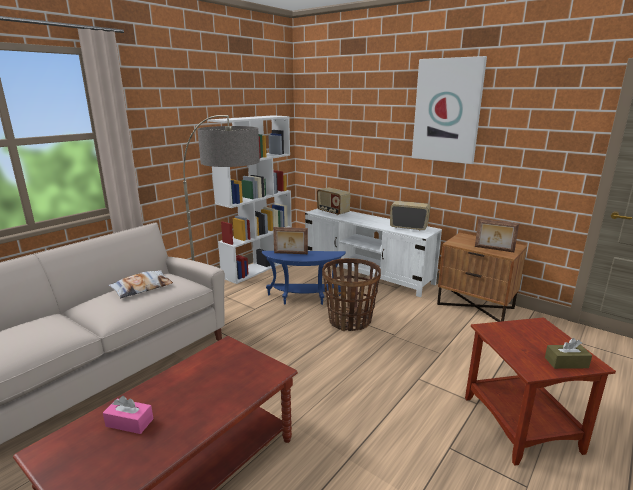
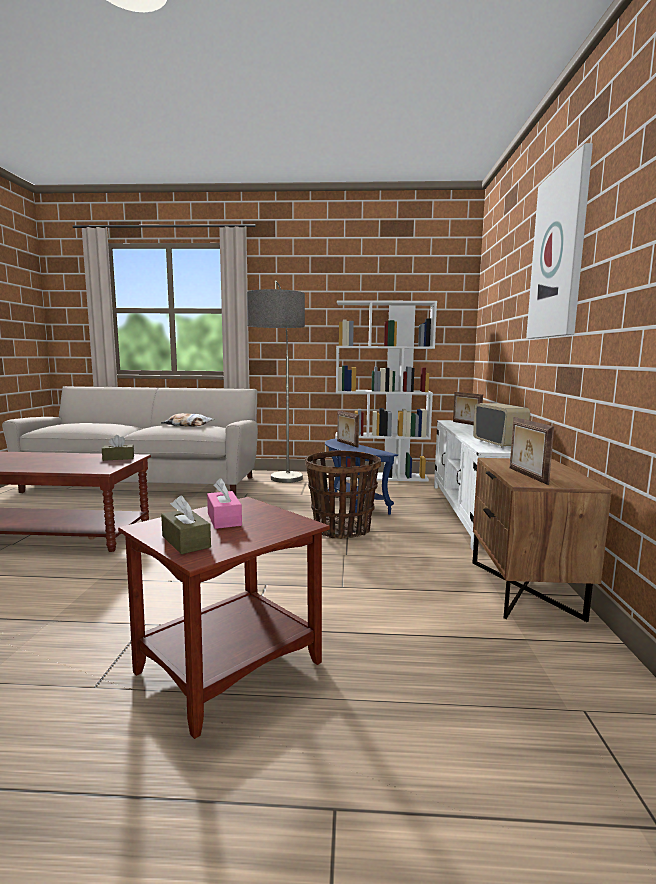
camera: 55 degrees right, 10 degrees down
(129, 422) = (20, 458): pink tissue box -> pink tissue box (224, 519)
(226, 355) = (118, 458): none -> brown tissue box
(332, 212) = (466, 424): radio -> picture frame

